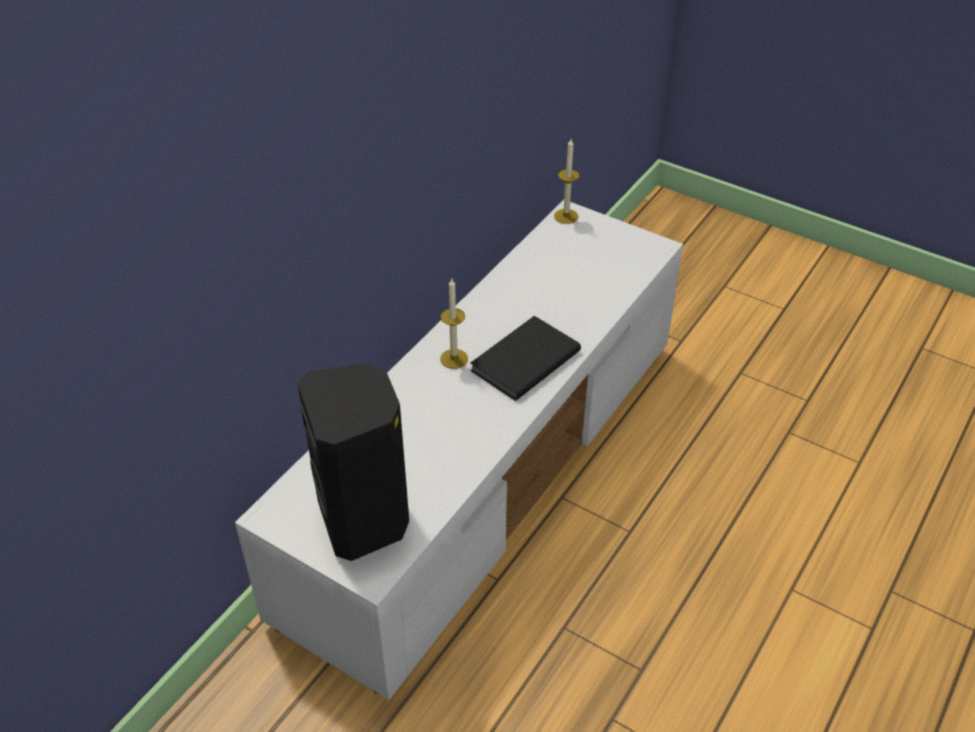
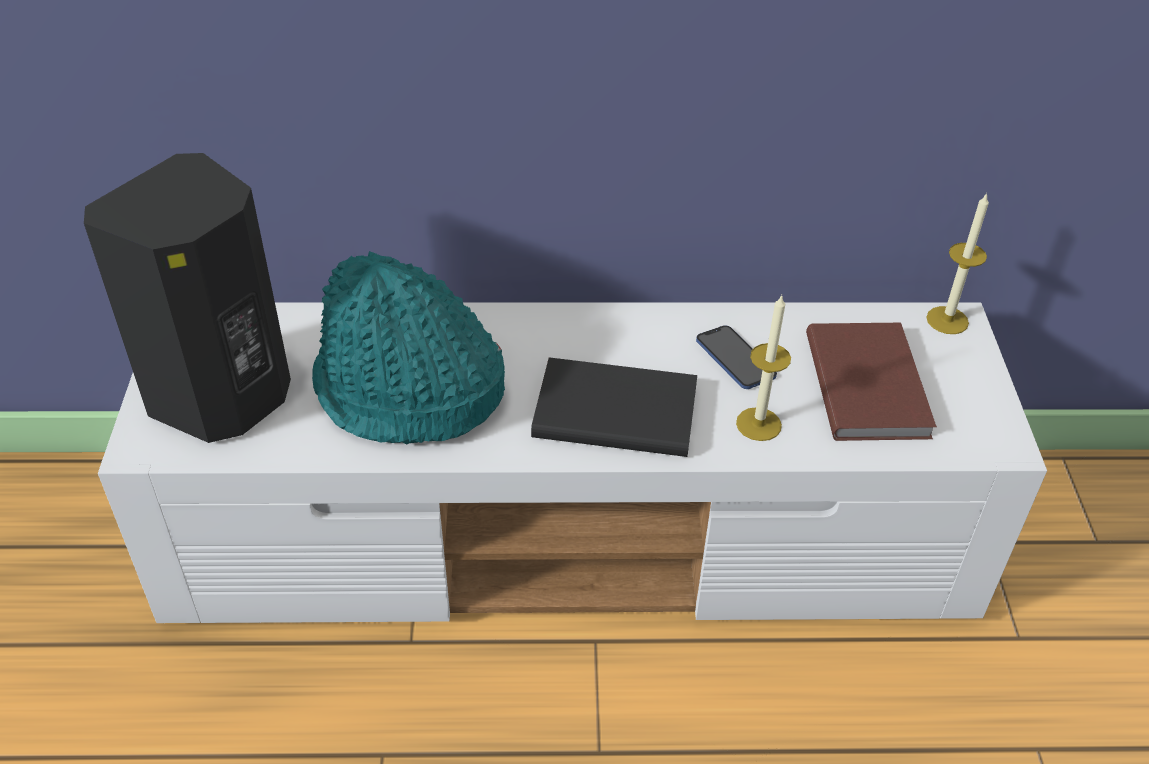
camera: 55 degrees right, 0 degrees up
(435, 436) = (407, 393): none -> turquoise hat
(454, 358) = (556, 345): candle -> candle (758, 424)
(526, 299) = (735, 359): none -> phone
(584, 264) = (869, 384): none -> brown book

